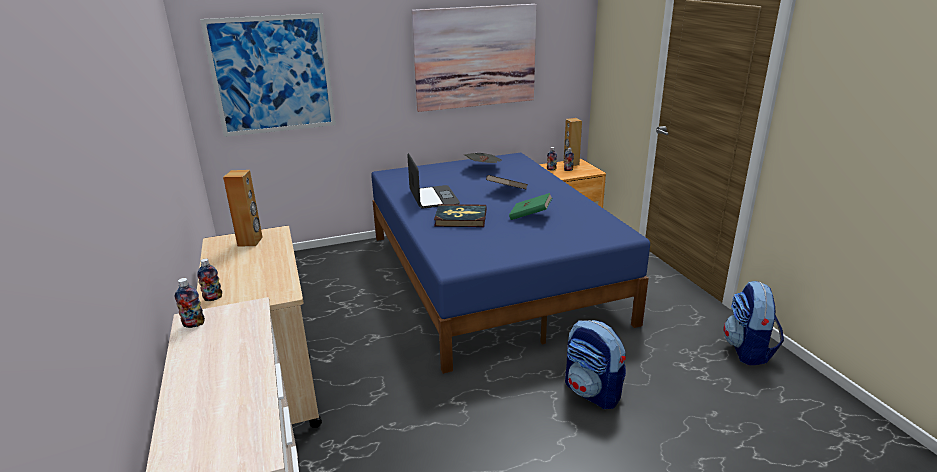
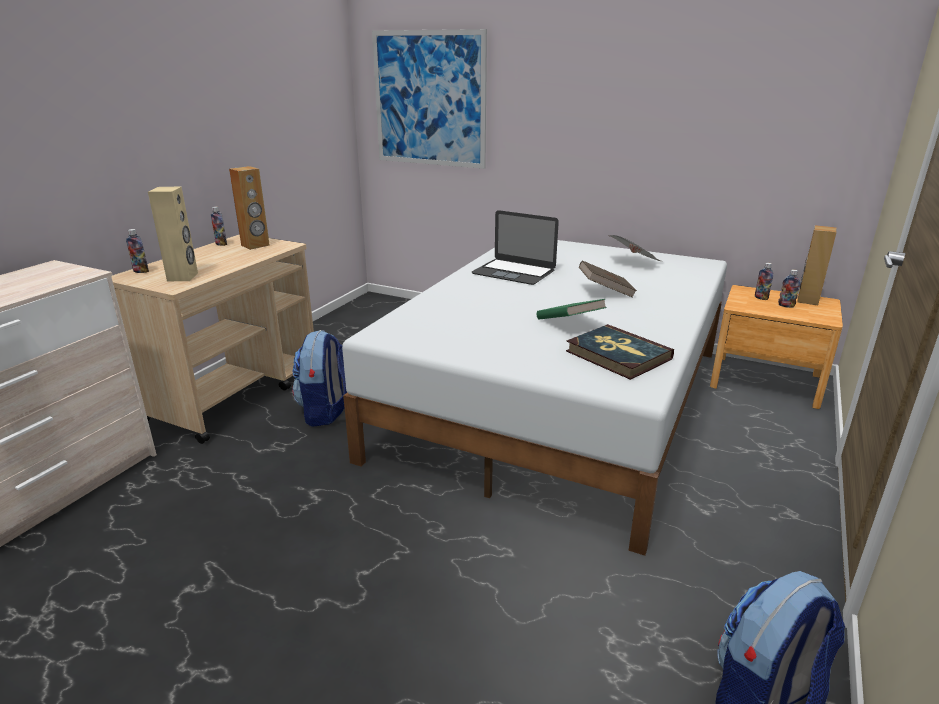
camera: 45 degrees right, 0 degrees up
(194, 324) = (40, 269): bottle -> bottle (221, 244)
(268, 285) = (183, 277): none -> beige speaker
(433, 197) = (513, 272): laptop -> laptop turned 90 degrees clockwise
(460, 218) = (491, 298): book -> book (618, 355)
(475, 57) = (677, 105): picture -> none
(491, 276) = (559, 401): blue bed -> white bed
(593, 392) = (442, 581): backpack -> backpack (325, 412)

